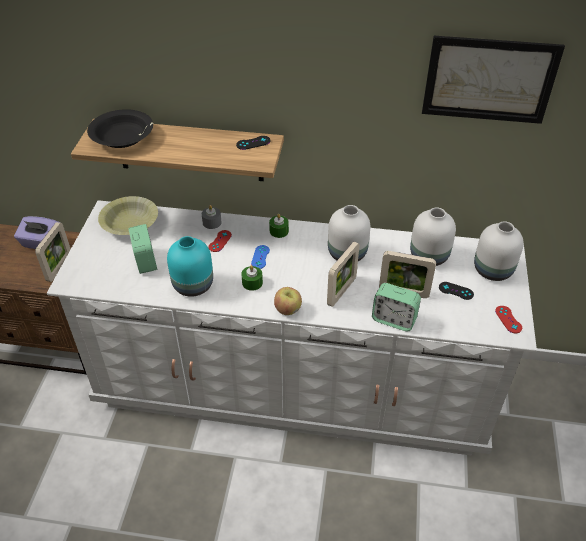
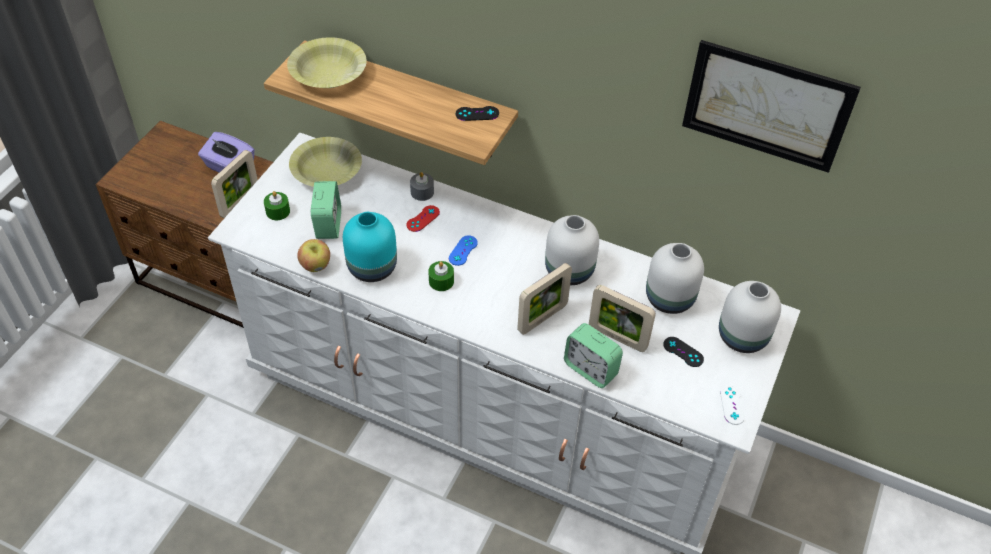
camera: 15 degrees right, 5 degrees up
(122, 137) = (328, 74): black bowl -> yellow bowl
(279, 231) = (498, 222): green candle -> green candle (278, 211)
(288, 310) = (470, 325): apple -> apple (316, 266)
(508, 319) = (732, 404): red game controller -> white game controller

